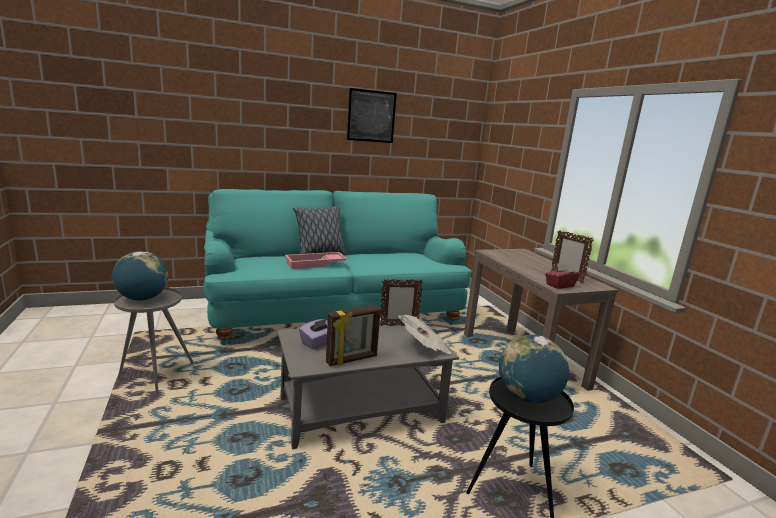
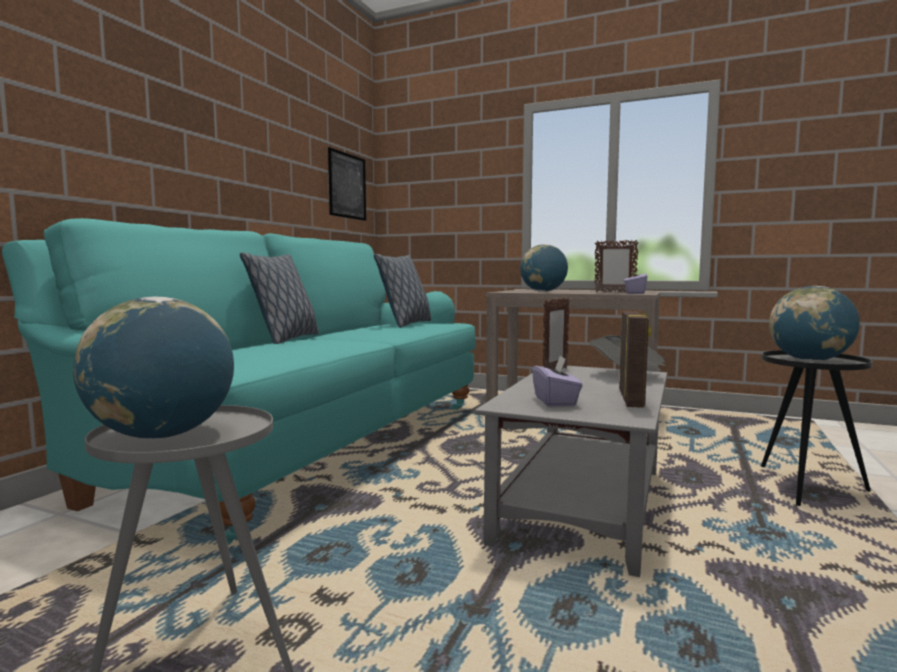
camera: 45 degrees left, 10 degrees down
(315, 264) = (326, 341): pink tray -> none
(371, 116) = (267, 125): picture -> picture (347, 186)
(412, 259) = (405, 324): none -> pillow
(522, 259) = (543, 291): none -> globe
(559, 285) = (634, 293): red tissue box -> purple tissue box

